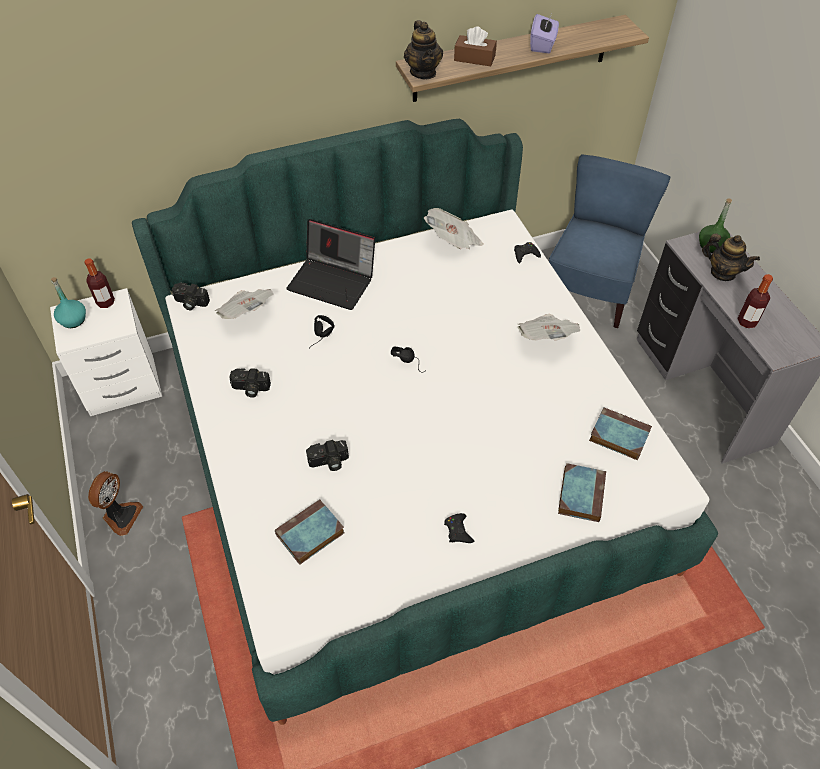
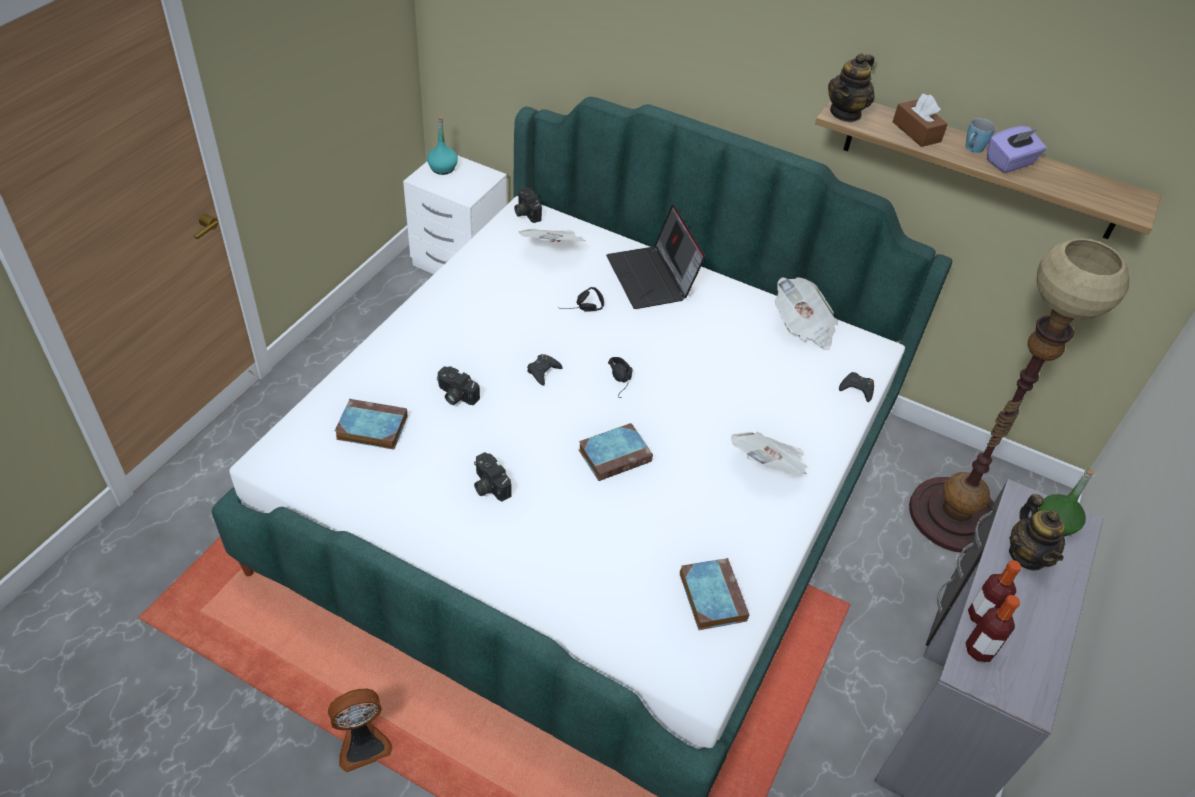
camera: 45 degrees right, 5 degrees down
(106, 302) = (479, 172): bottle -> bottle (979, 650)
(121, 516) = (342, 345): fan -> fan (363, 743)
(250, 389) = (478, 300): camera -> camera (488, 485)
(458, 531) = (470, 528): black game controller -> black game controller (543, 371)
(515, 49) = (972, 149): none -> blue mug
(581, 493) = (606, 603): book -> book (615, 455)
(589, 292) = (954, 515): blue chair -> floor lamp

